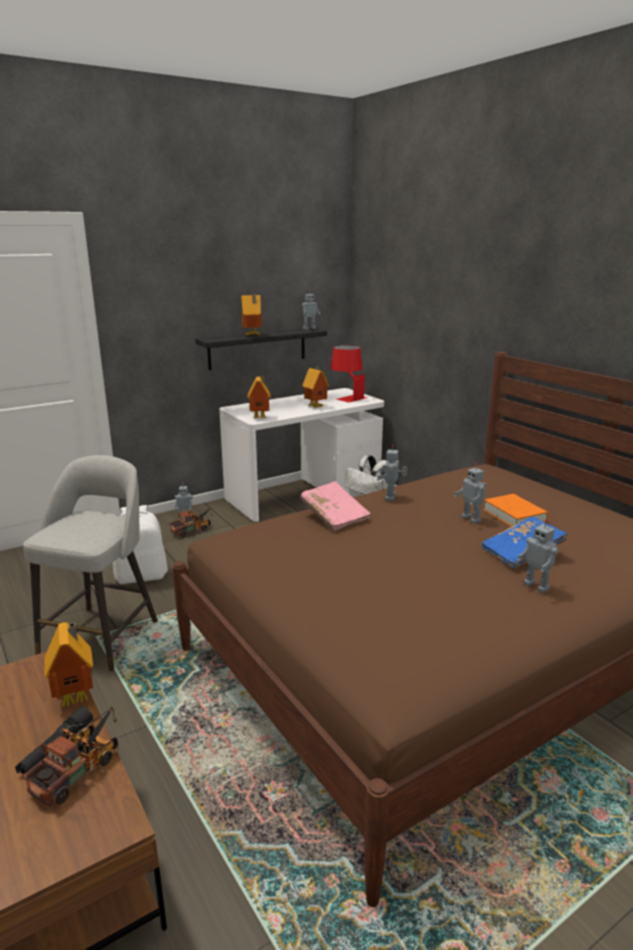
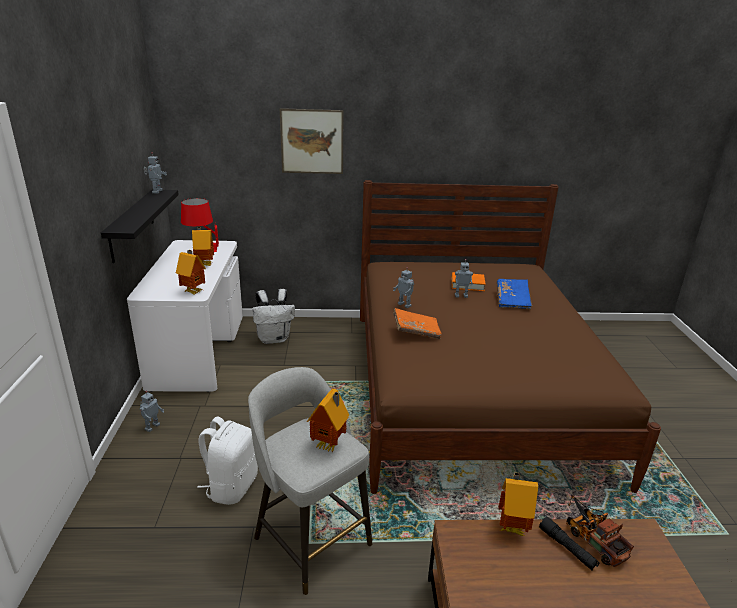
camera: 60 degrees left, 5 degrees up
(193, 530) = (181, 429): toy truck -> none
(252, 335) = (142, 212): toy house -> toy house (330, 445)
(334, 516) = (416, 331): pink book -> orange book
(457, 295) = (312, 141): none -> picture
(537, 586) = (548, 311): toy robot -> none

